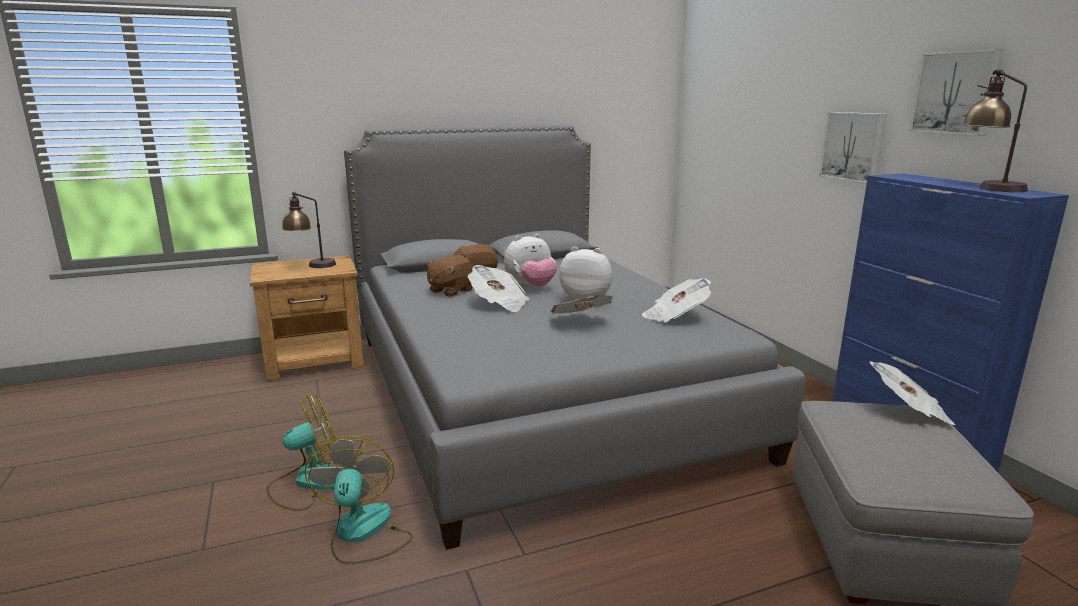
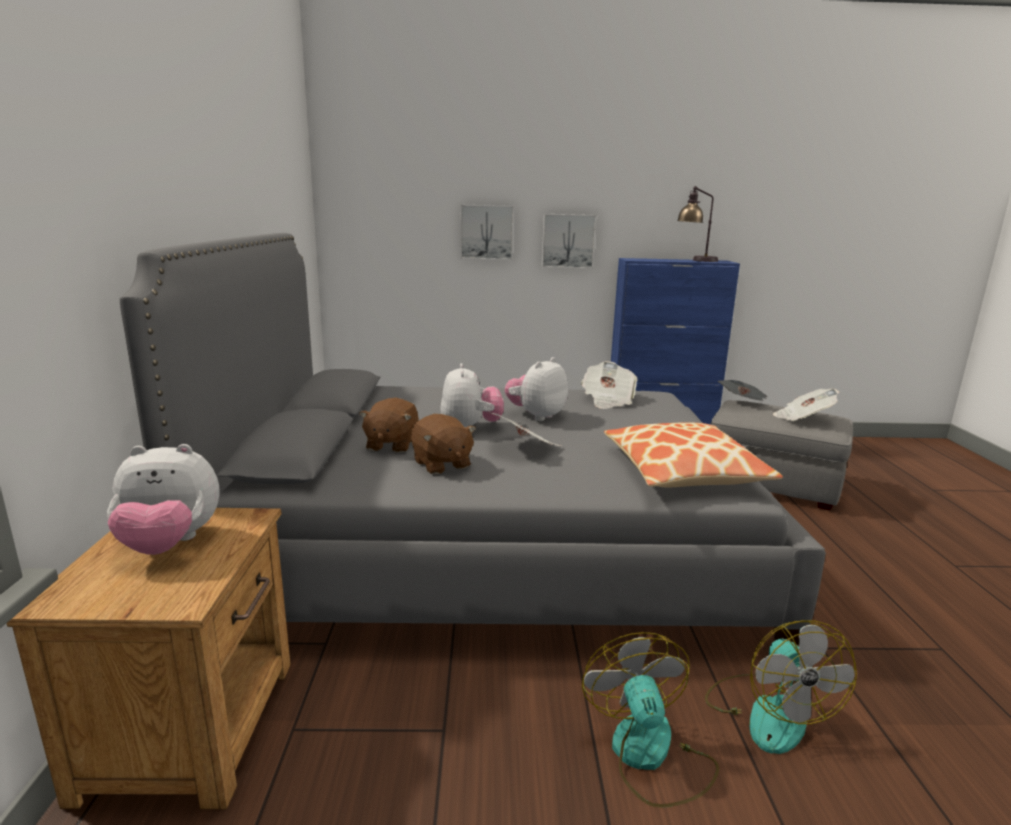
camera: 70 degrees left, 0 degrees up
(312, 266) = (170, 545): table lamp -> plush toy
(362, 533) = (768, 712): fan -> fan turned 105 degrees counterclockwise
(496, 353) = (683, 471): none -> pillow
(580, 322) = (604, 428): newspaper -> newspaper (803, 418)
(956, 93) = (649, 200): picture -> picture (487, 232)

